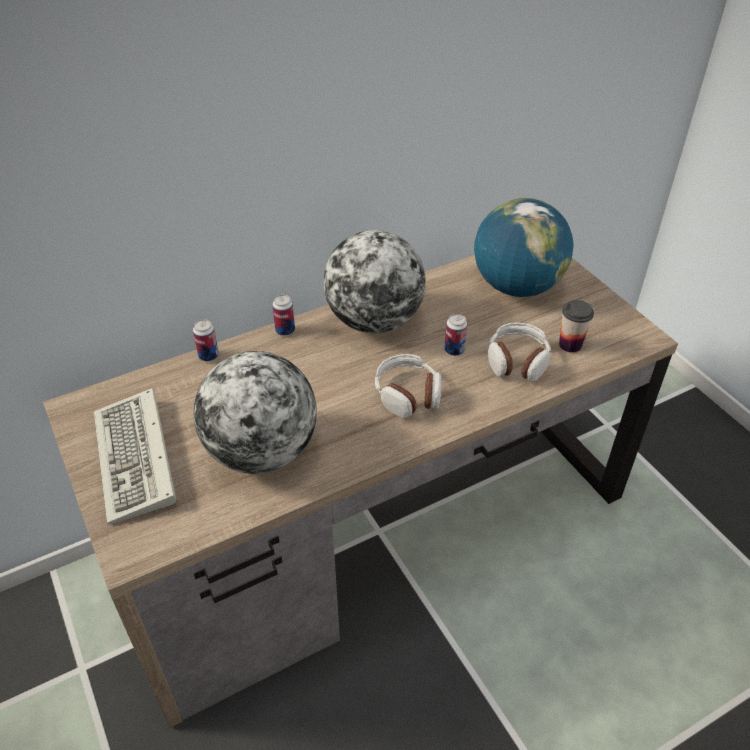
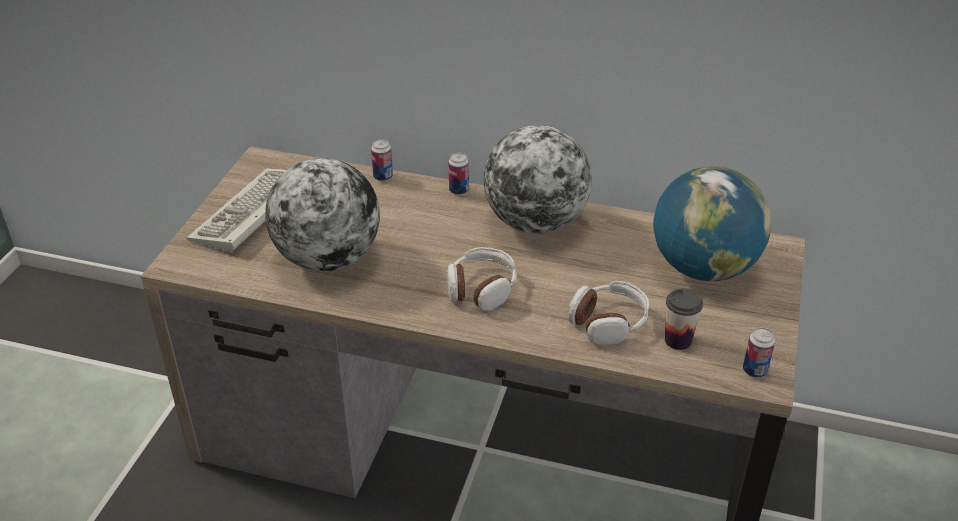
camera: 45 degrees right, 5 degrees down
(454, 350) = (567, 281): can -> can (754, 370)

